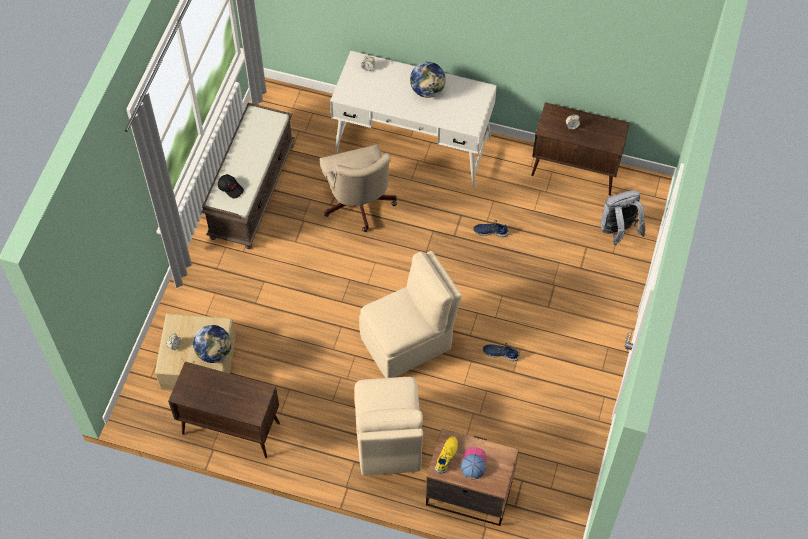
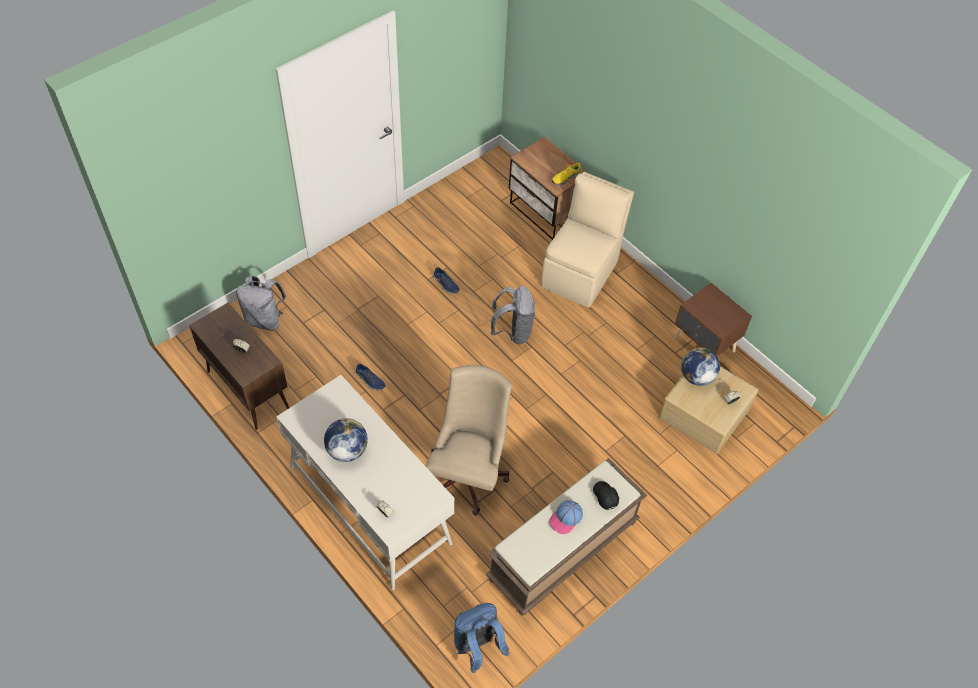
camera: 150 degrees left, 5 degrees down
(230, 428) = (704, 346): brown cabinet -> brown nightstand
(272, 102) = (477, 647): none -> blue backpack
(408, 342) = (513, 331): beige chair -> grey backpack
(473, 463) = (550, 164): cap -> cap (566, 518)

